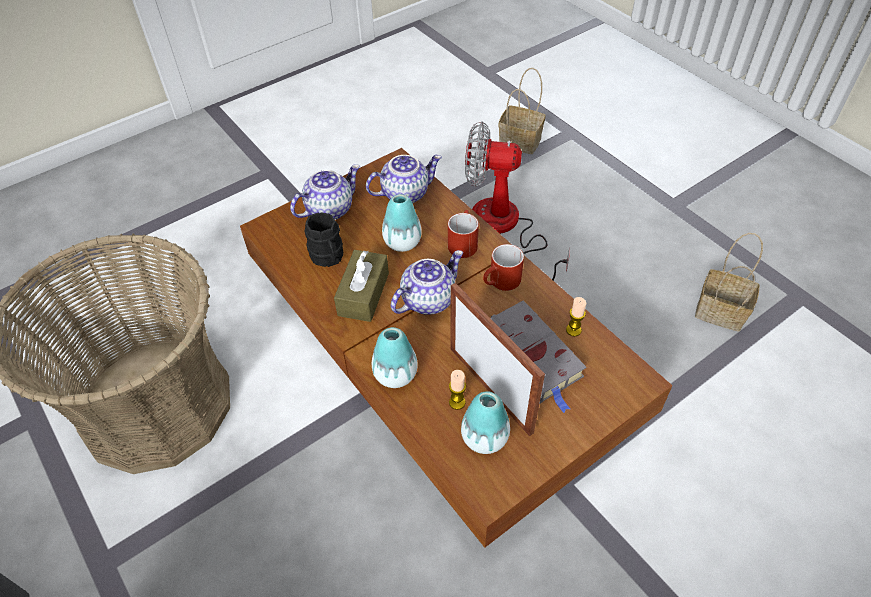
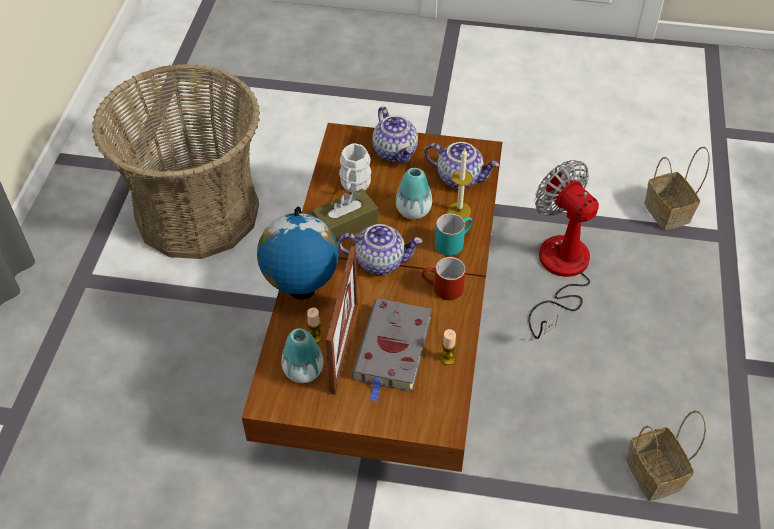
camera: 45 degrees right, 0 degrees up
(328, 258) = (354, 185): black mug -> white mug
(329, 209) = (396, 152): teapot -> teapot turned 60 degrees clockwise
(395, 375) = (301, 290): vase -> globe
(436, 217) = (459, 211): none -> candle
(462, 242) = (453, 241): red mug -> turquoise mug

